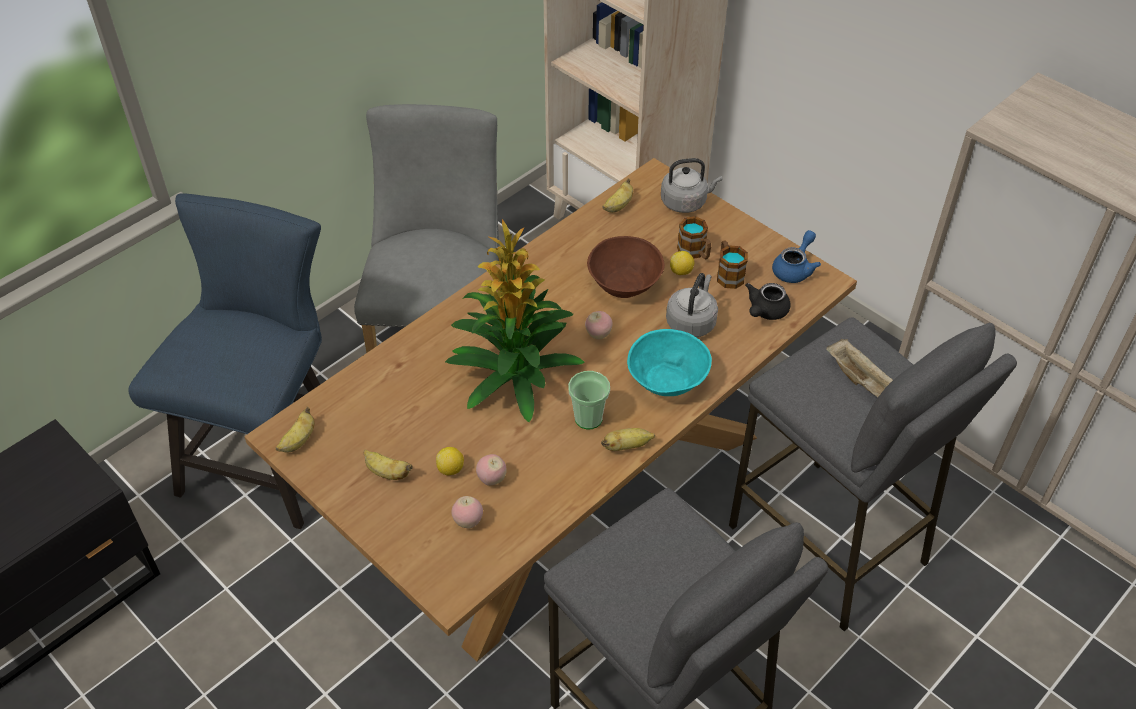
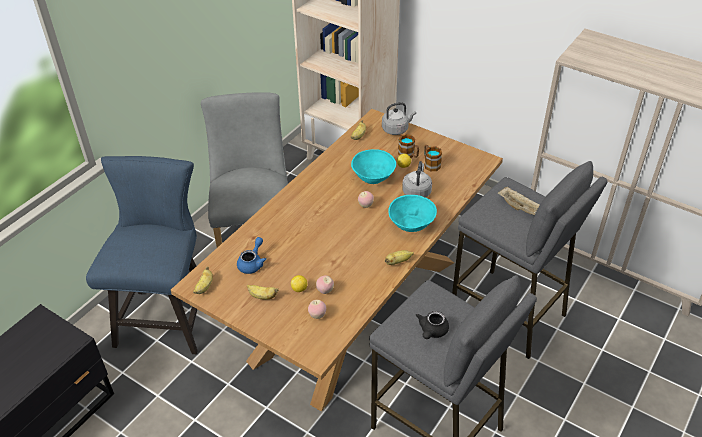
camera: 10 degrees left, 5 degrees down
(512, 372) = (321, 232): potted plant -> none
(588, 418) = (372, 250): cup -> none
(623, 284) = (372, 177): brown bowl -> turquoise bowl
(765, 311) = (456, 180): black teapot -> black teapot (432, 331)
(794, 269) = (467, 156): blue teapot -> blue teapot (252, 263)

